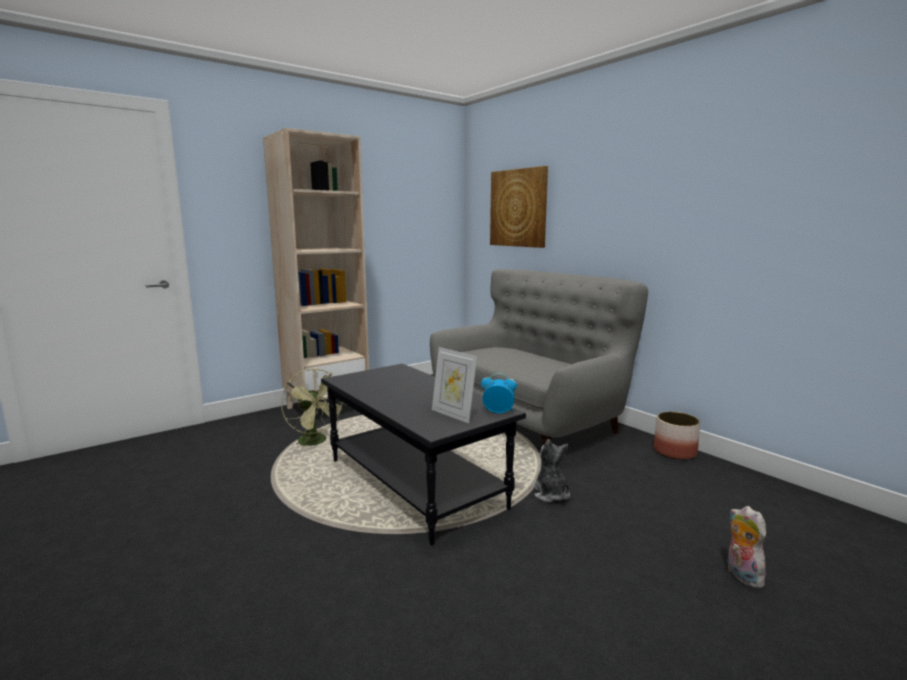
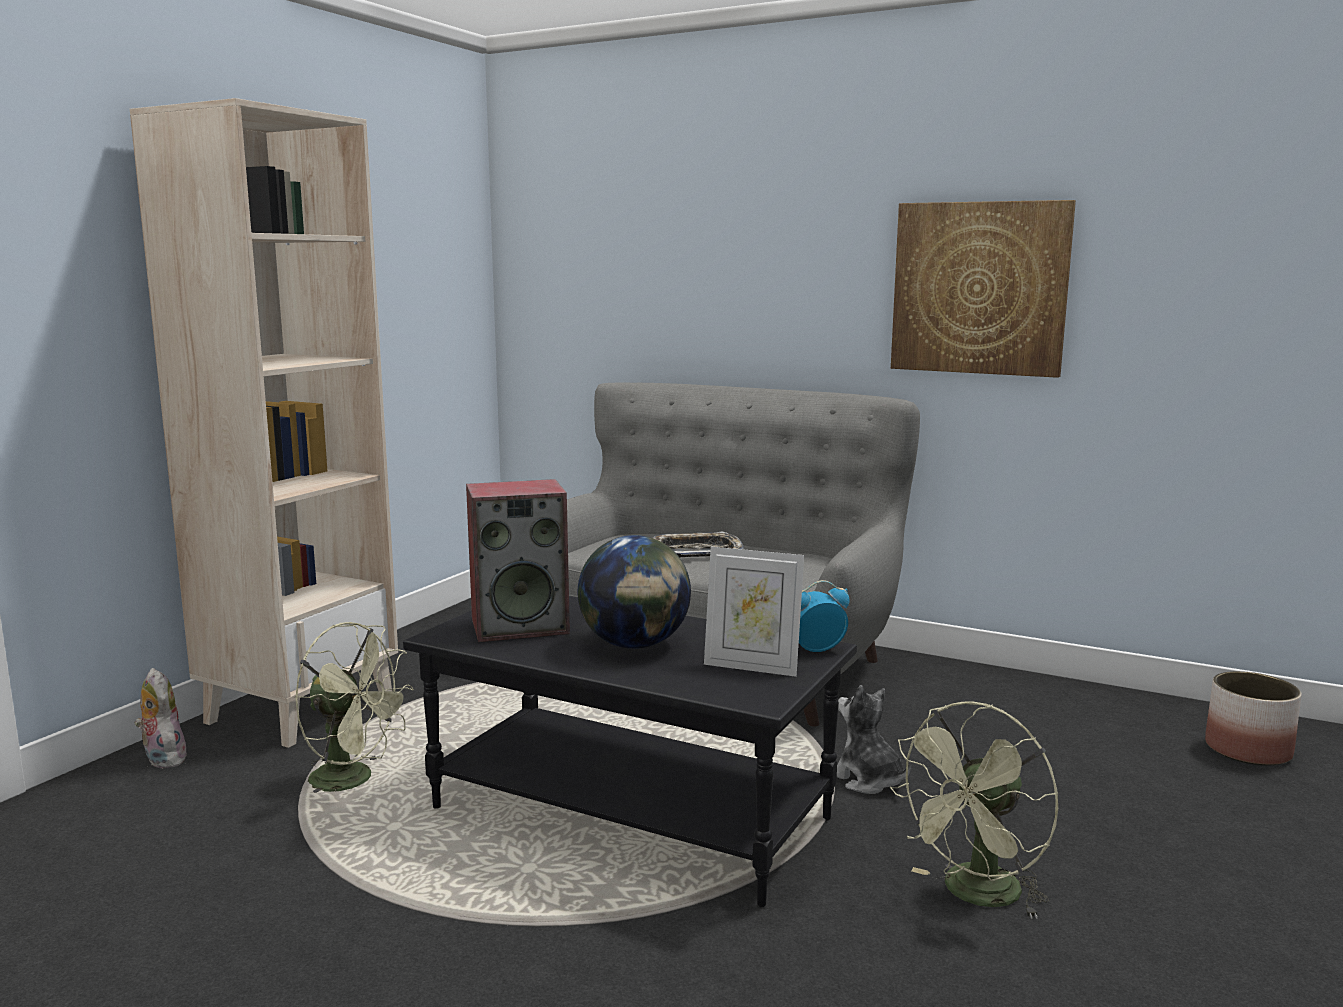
camera: 25 degrees left, 0 degrees up
(376, 379) = (521, 626): none -> speaker
(413, 395) = (635, 645): none -> globe
(518, 208) = (630, 264): picture -> picture (979, 288)
(518, 358) = (697, 551): none -> tray
(551, 572) = (975, 896): none -> green fan
(675, 452) = (980, 676): planter -> planter (1248, 750)
(741, 575) = (1198, 831): plush toy -> plush toy (162, 759)

